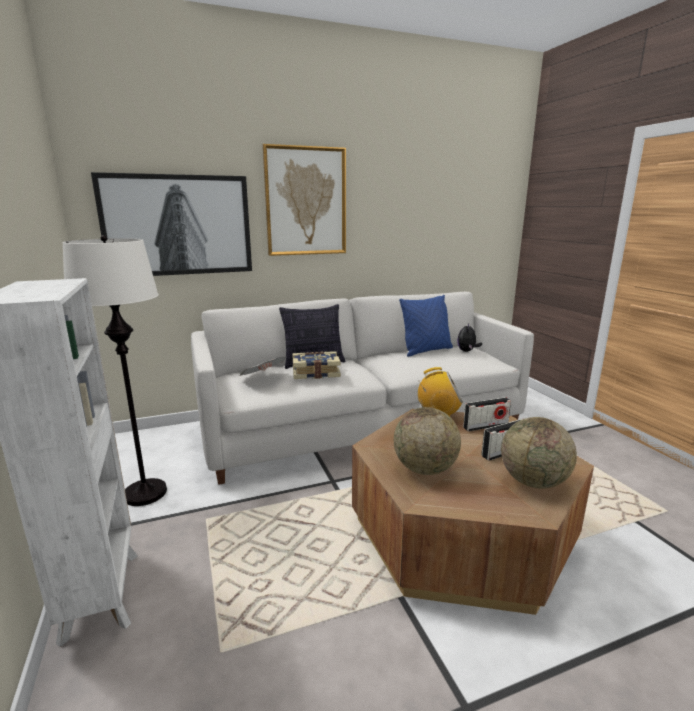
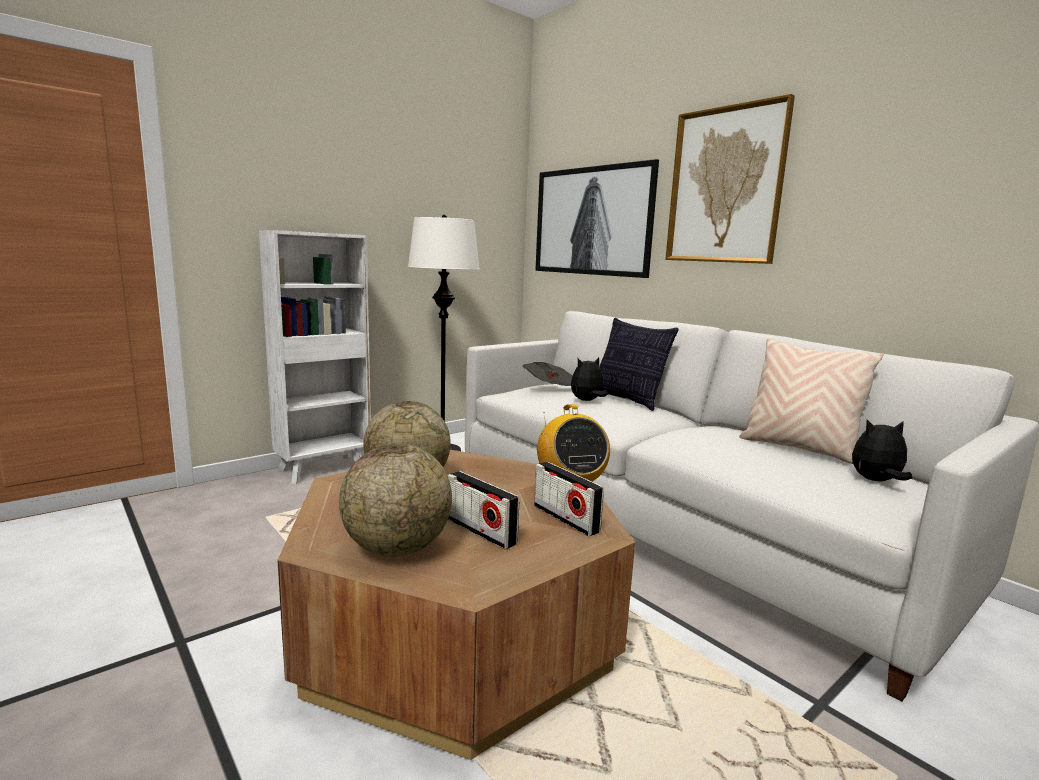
camera: 70 degrees right, 5 degrees down
(315, 373) = (587, 401): book -> plush toy
(426, 351) = (798, 449): blue pillow -> beige pillow

